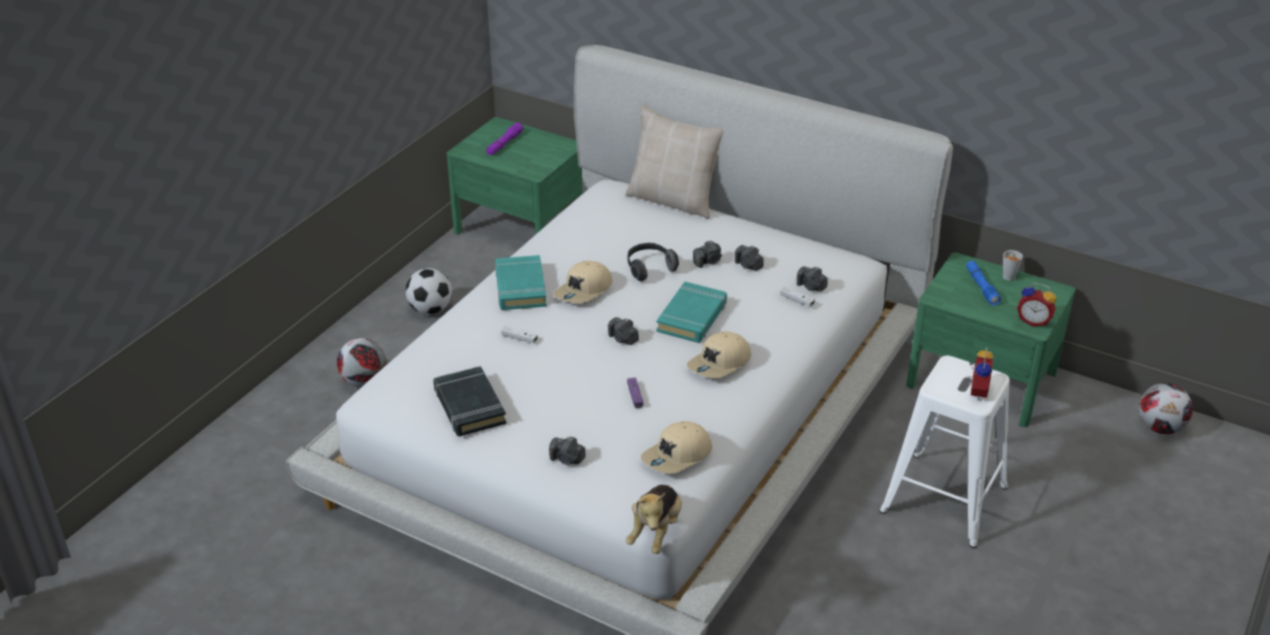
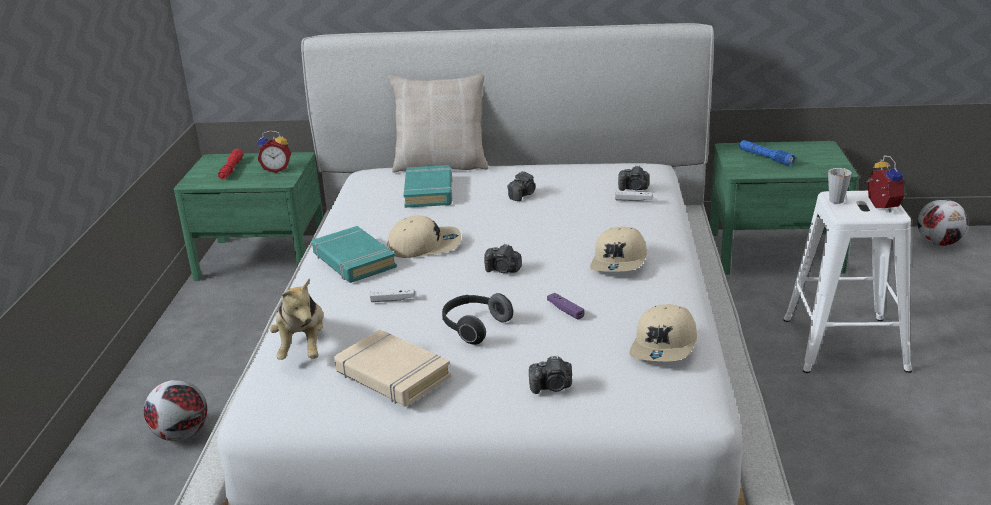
camera: 25 degrees left, 10 degrees down
(430, 309) = (214, 348): football -> none
(469, 406) = (392, 375): black book -> beige book
(504, 144) = (231, 169): purple flashlight -> red flashlight
(584, 291) = (424, 245): beige cap -> beige cap turned 105 degrees counterclockwise
(649, 268) = (472, 213): headphones -> headphones (474, 327)
(655, 531) = (717, 421): plush toy -> plush toy (303, 347)
(692, 317) = (553, 236): turquoise book -> turquoise book (429, 192)
(748, 265) = (562, 189): camera -> none
(1007, 278) = (777, 148): grey cup -> grey cup (836, 202)
(1033, 321) = (832, 167): alarm clock -> alarm clock (277, 169)

